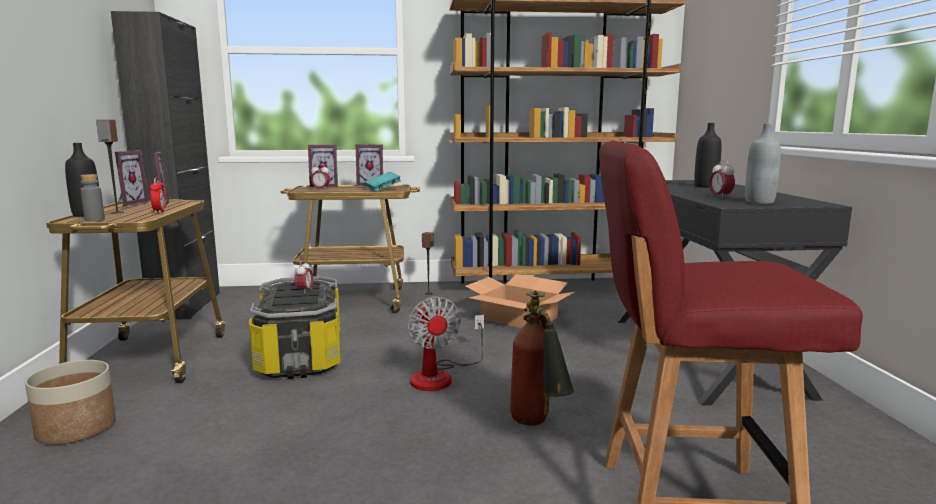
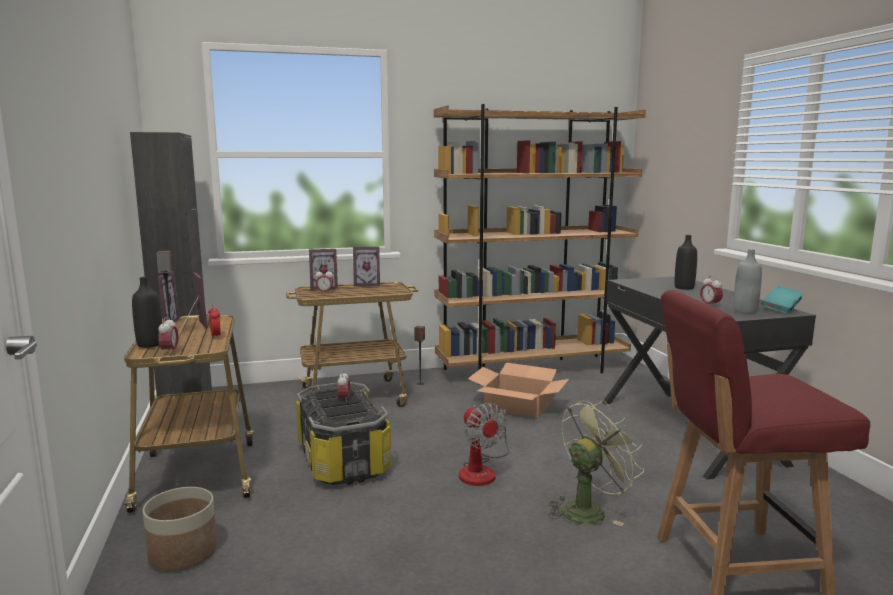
camera: 10 degrees left, 0 degrees up
(94, 219) = (169, 351): grey bottle -> alarm clock
(382, 189) = (384, 291): turquoise book -> turquoise book (781, 309)
(538, 425) = (589, 509): fire extinguisher -> green fan

